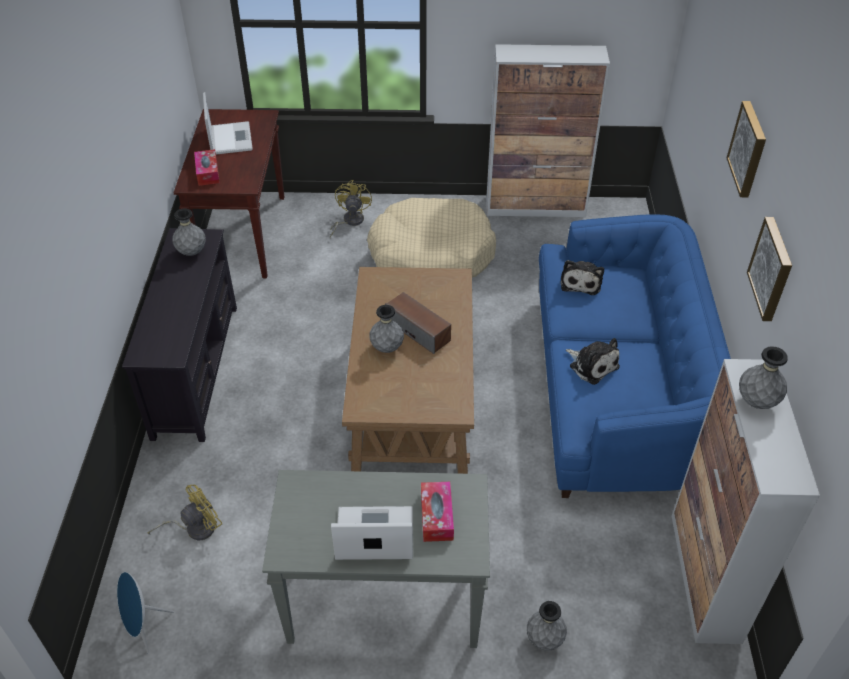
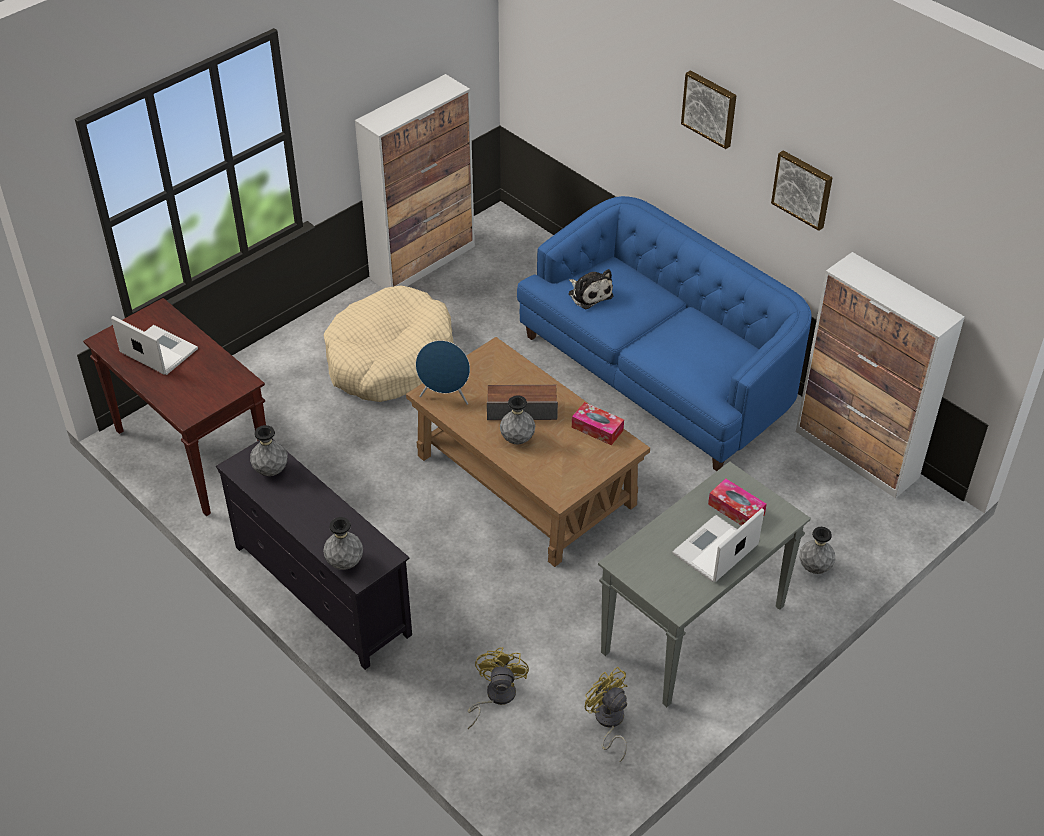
camera: 45 degrees left, 0 degrees up
(144, 627) = (556, 786): blue speaker -> blue speaker (445, 397)
(207, 173) = (188, 394): tissue box -> tissue box (597, 429)
(349, 221) = (277, 376): yellow fan -> yellow fan (608, 722)
(592, 365) = (673, 350): plush toy -> none
(756, 402) = (874, 285): grey vase -> grey vase (345, 563)

